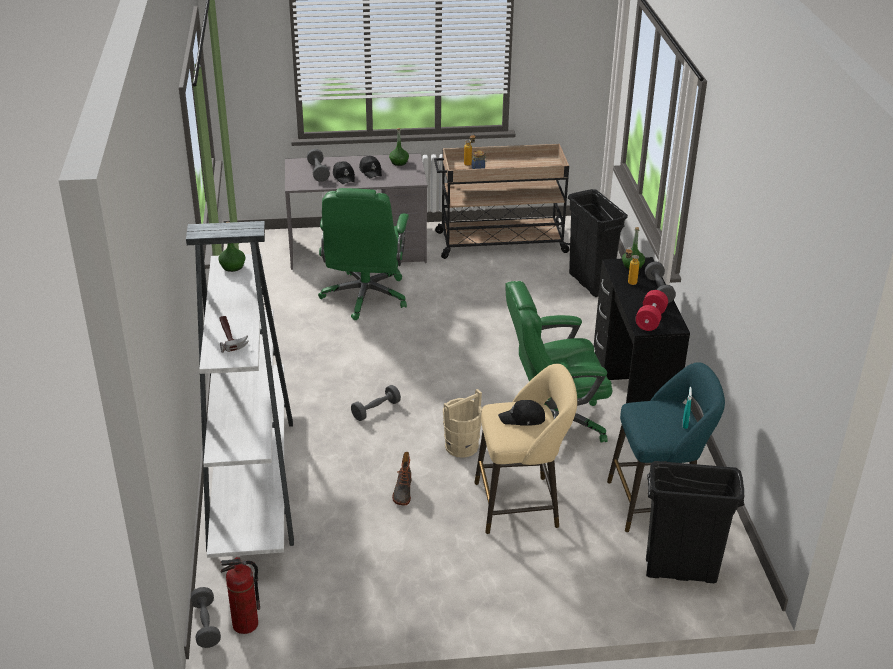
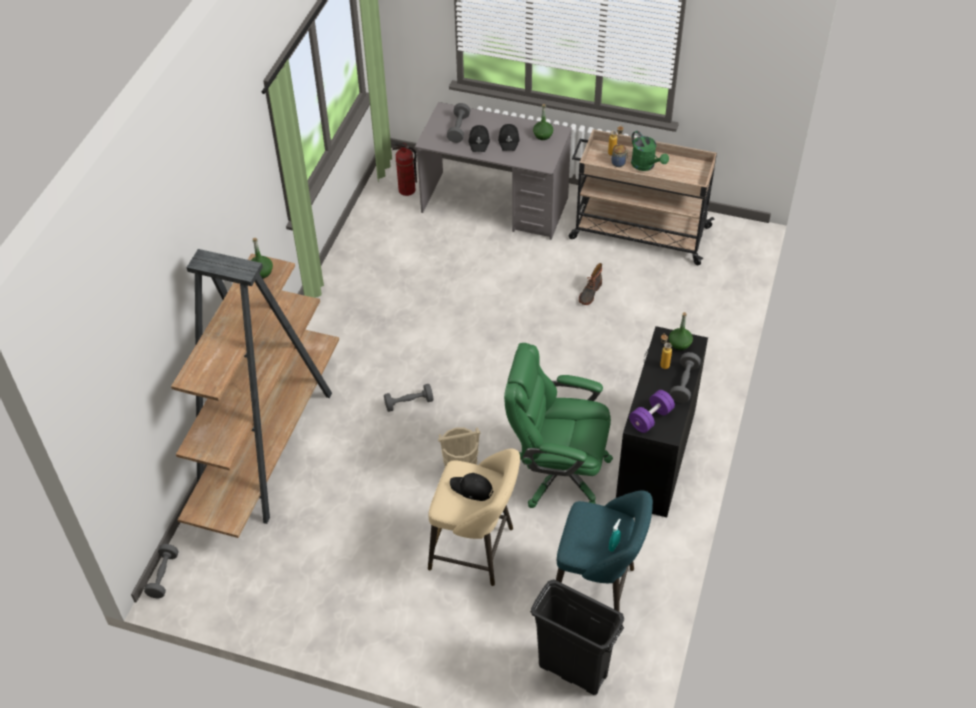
camera: 25 degrees right, 15 degrees up
(231, 337) = (214, 357): hammer -> none
(245, 625) = (192, 587): fire extinguisher -> fire extinguisher (406, 190)
(251, 480) = (267, 444): white bookcase -> brown bookcase
(365, 297) = (471, 266): green office chair -> none
(402, 491) = (383, 500): boot -> boot (589, 293)
(503, 166) = (646, 166): none -> green watering can
(590, 283) = (697, 312): black trash can -> none
(650, 320) = (651, 418): red dumbbell -> purple dumbbell

